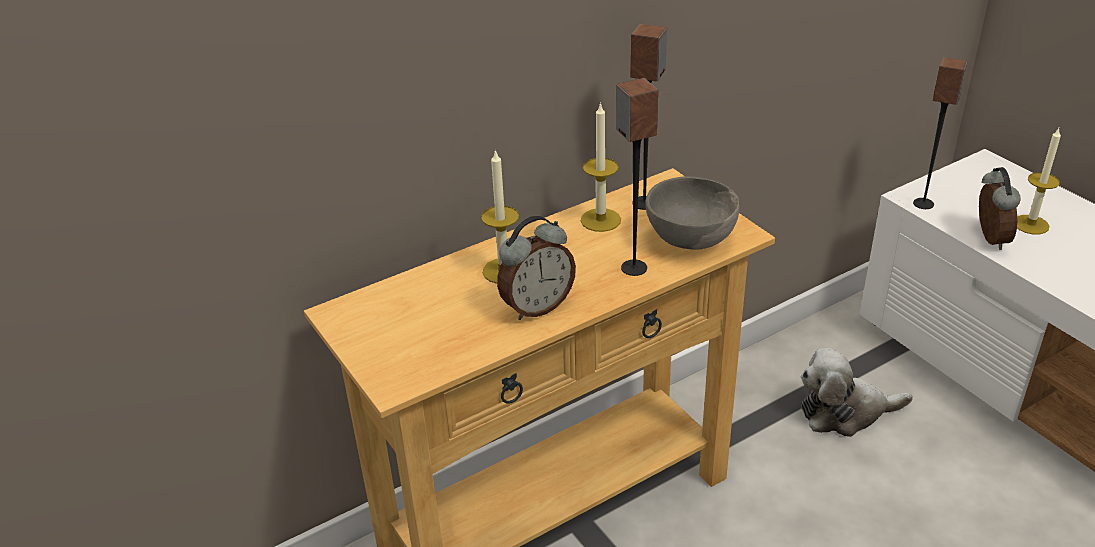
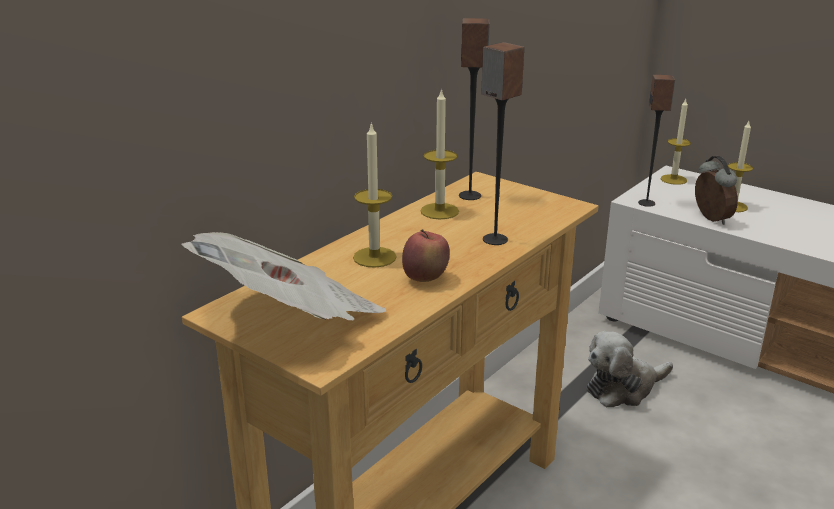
camera: 20 degrees left, 10 degrees down
(392, 333) = (292, 320): none -> newspaper
(536, 306) = (425, 279): alarm clock -> apple
(691, 241) = (530, 215): grey bowl -> none
(980, 172) = (673, 179): none -> candle

